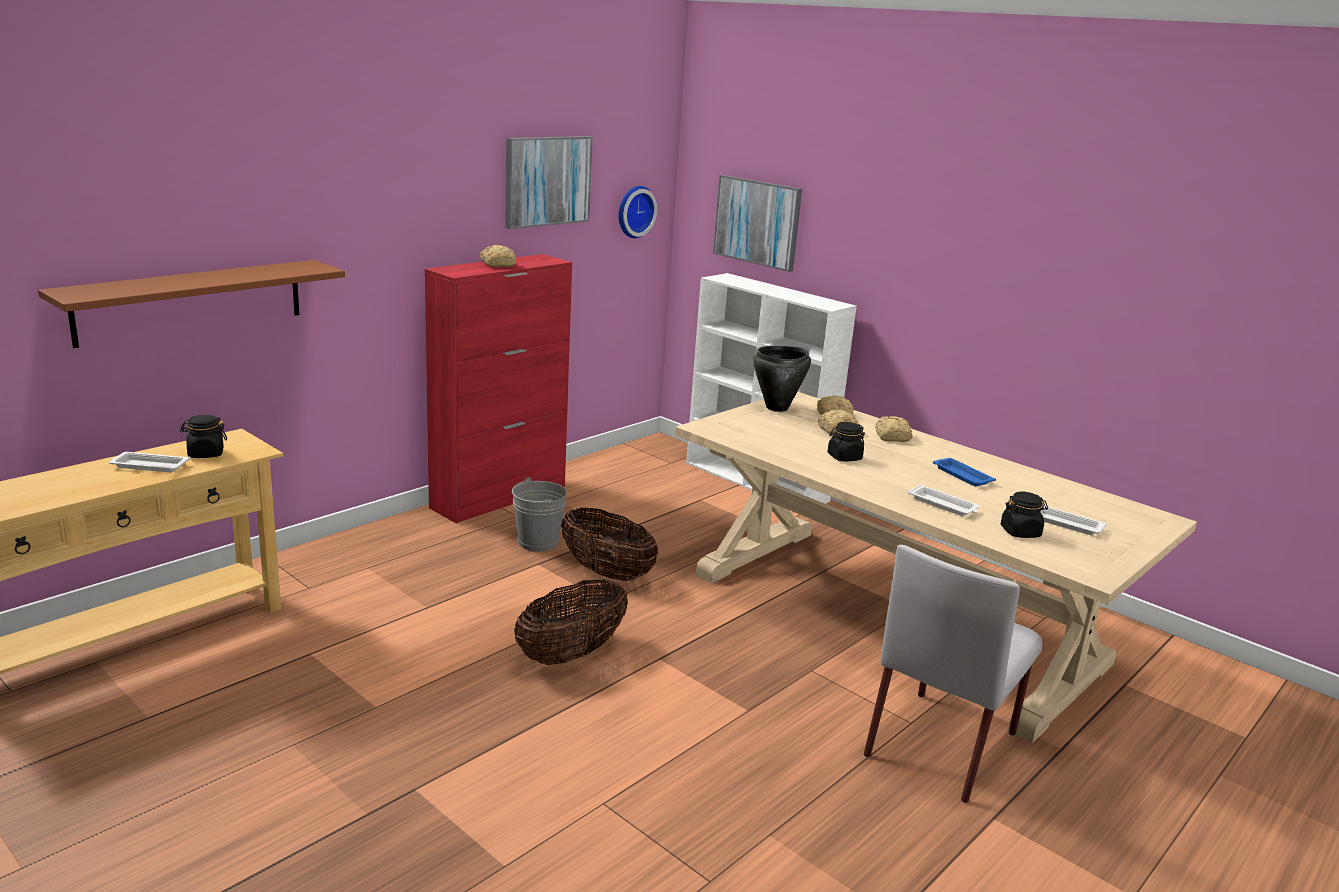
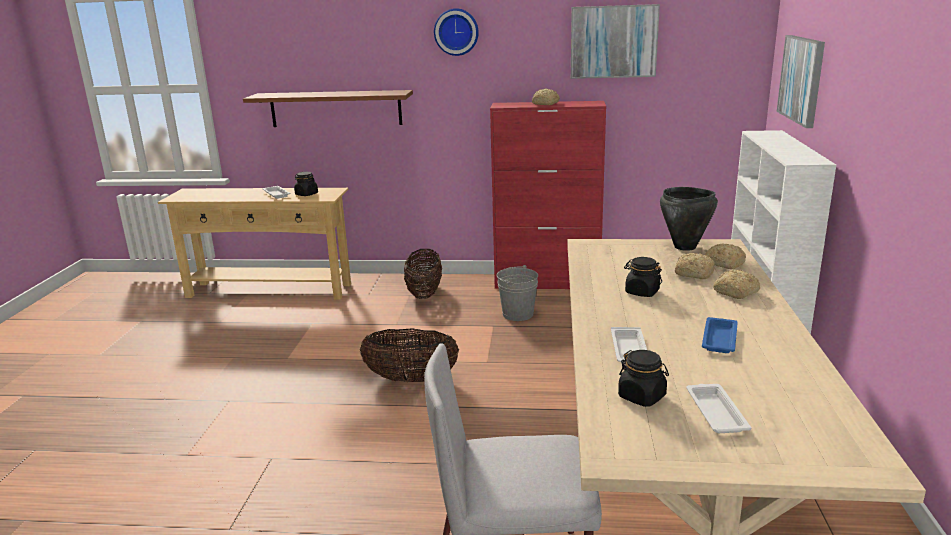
camera: 55 degrees right, 0 degrees up
(606, 573) = (521, 346): basket -> basket (424, 293)
(634, 211) = (715, 71): wall clock -> wall clock (456, 32)

